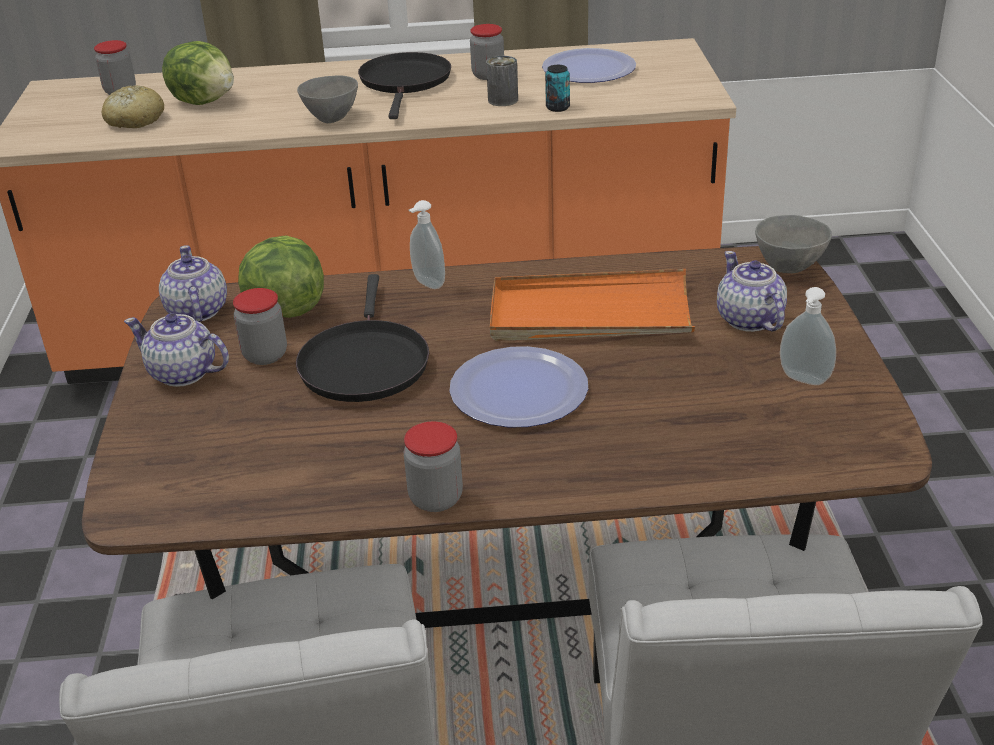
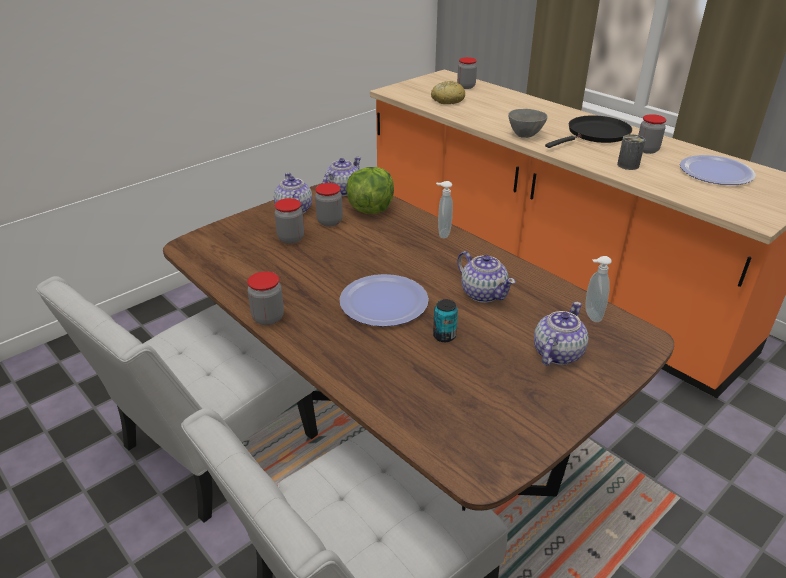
camera: 50 degrees right, 0 degrees up
(205, 101) = (489, 104): lettuce -> none
(259, 405) = (291, 238): none -> jar
(364, 363) = (354, 248): black frying pan -> none
(557, 107) = (650, 183): can -> can (444, 336)
(589, 314) = (483, 293): orange tray -> teapot
(789, 267) = (643, 345): grey bowl -> none
(803, 380) = (519, 403): soap dispenser -> soap dispenser (591, 315)

